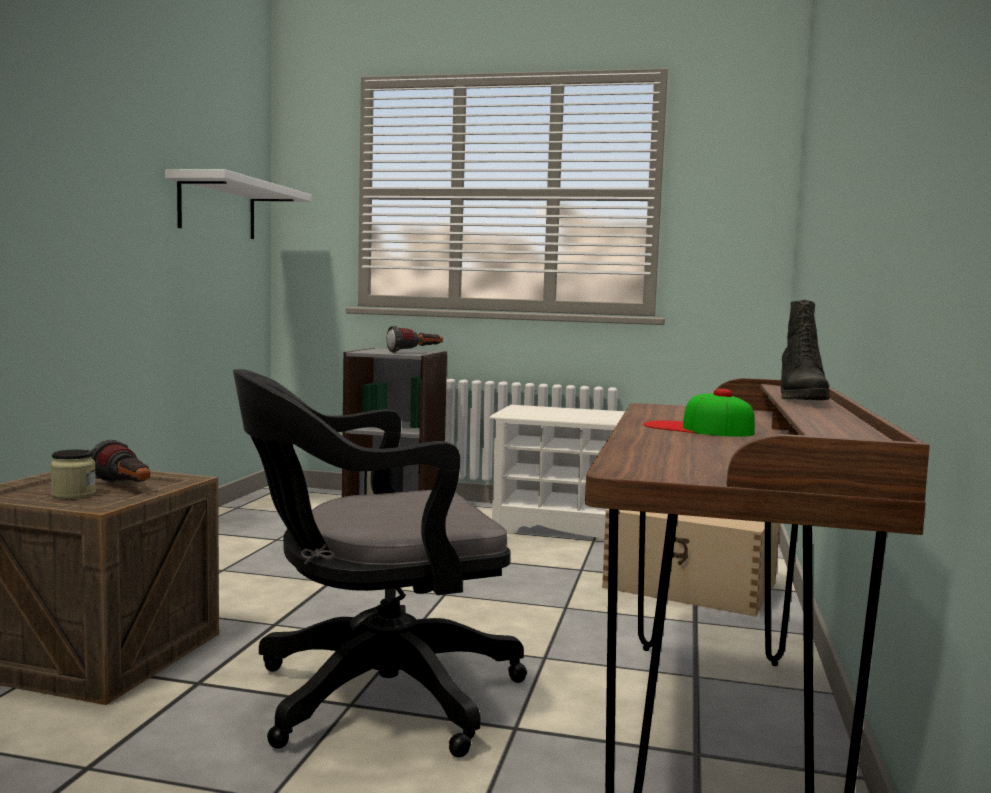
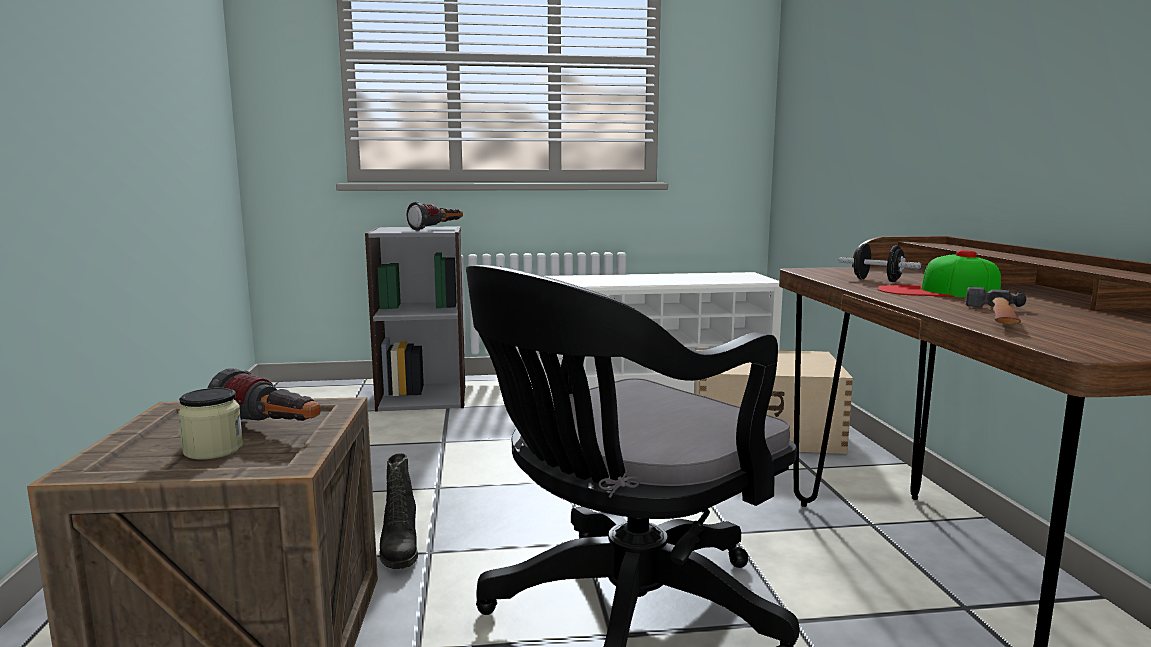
camera: 20 degrees left, 5 degrees up
(217, 208) = (188, 69): white shelf -> none
(659, 448) = (998, 317): none -> hammer
(680, 417) = (877, 280): none -> black dumbbell
(800, 398) = (1008, 254): black boot -> black boot (399, 549)

